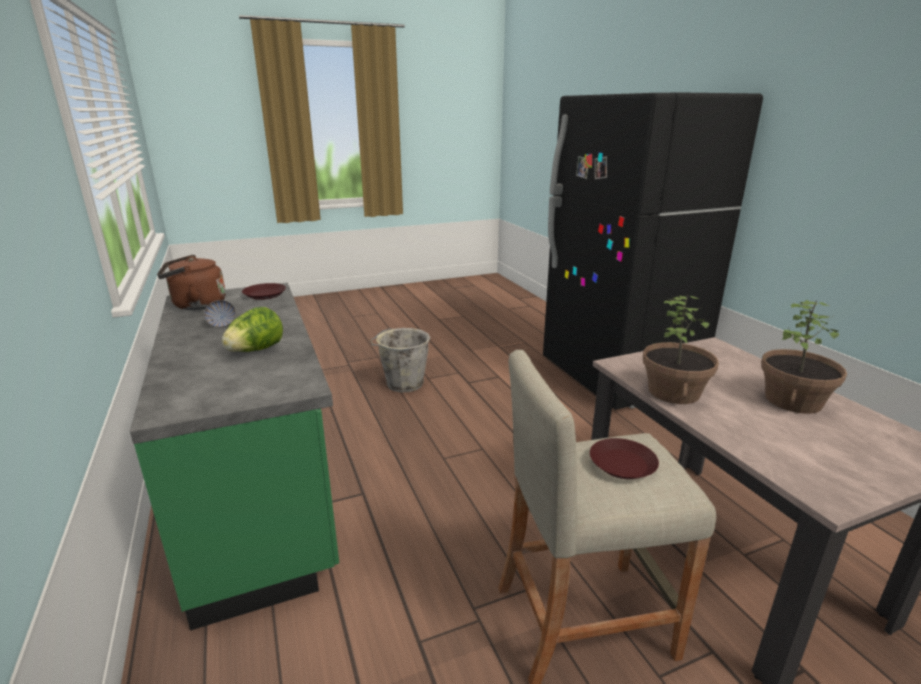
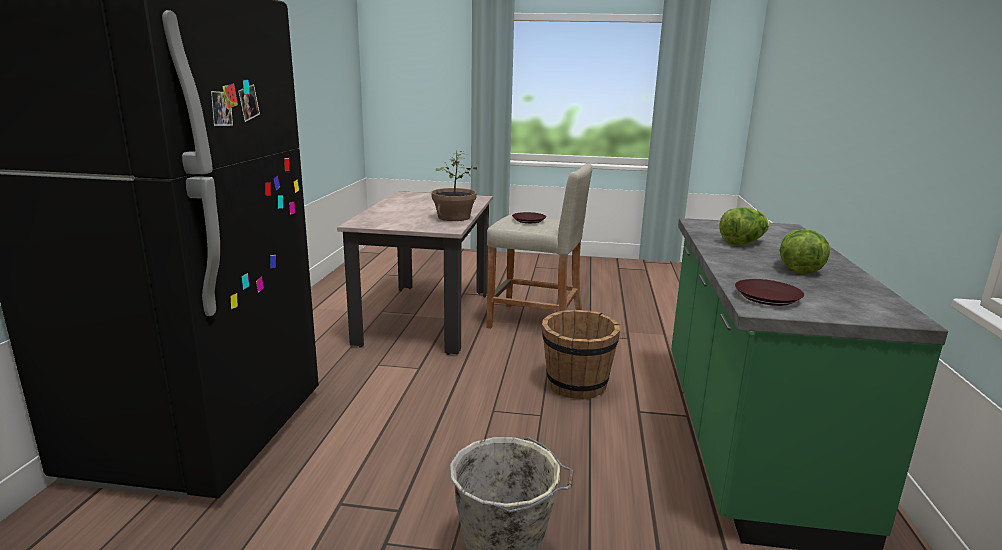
camera: 150 degrees left, 5 degrees down
(196, 305) = (863, 299): brown kettle -> none
(222, 324) = (797, 269): bowl -> lettuce
(436, 503) = (576, 385): none -> brown bucket
(793, 401) = (405, 206): potted plant -> none

